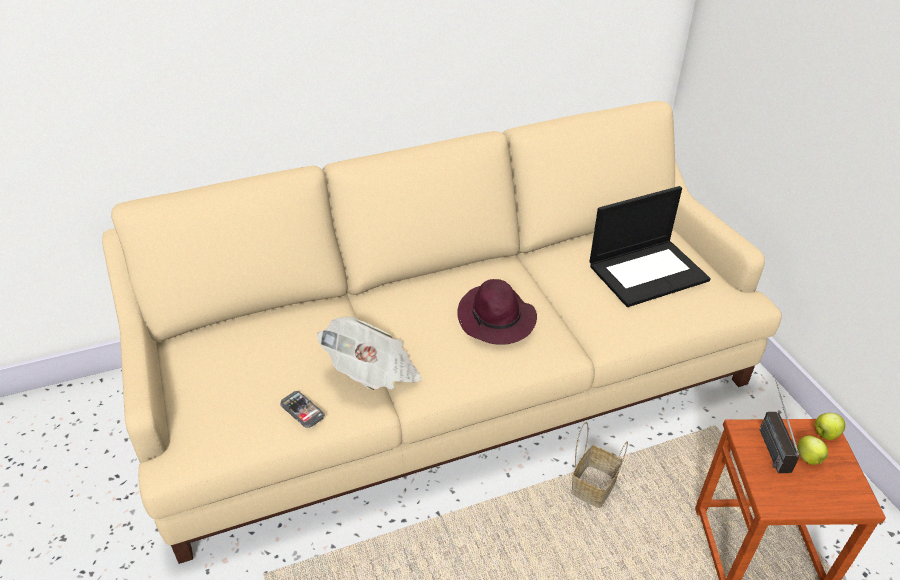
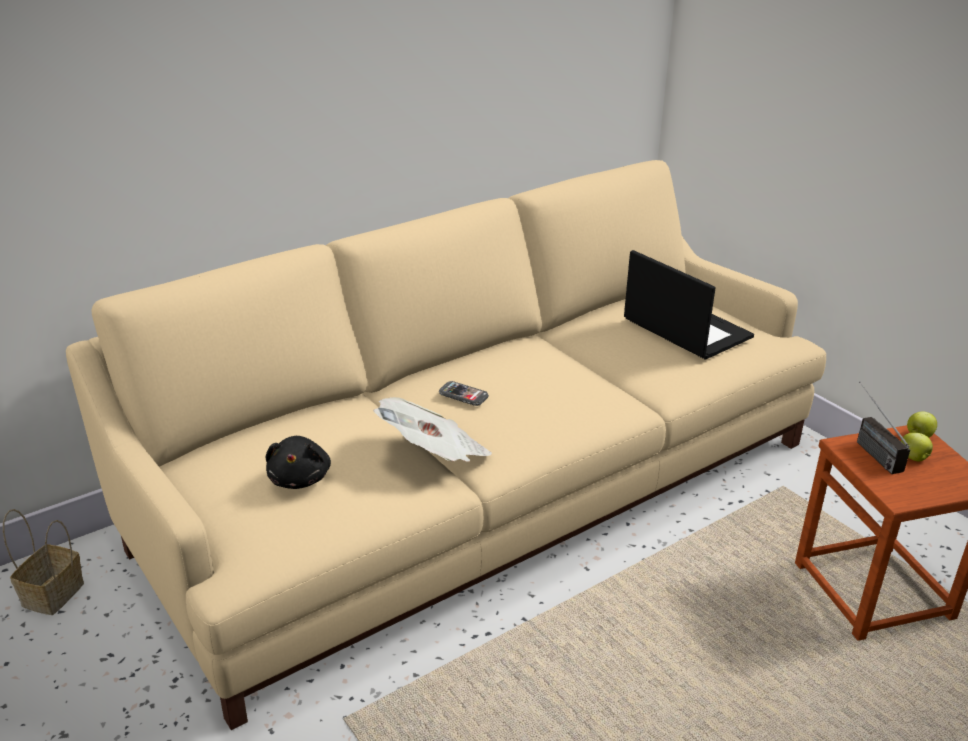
camera: 15 degrees left, 10 degrees down
(255, 377) = (300, 478): none -> black plush toy
(302, 410) = (371, 500): phone -> phone (463, 395)
(497, 319) = (549, 388): purple hat -> none
(593, 485) = (682, 562): basket -> basket (53, 593)
(648, 272) = (685, 328): laptop -> laptop turned 90 degrees counterclockwise

